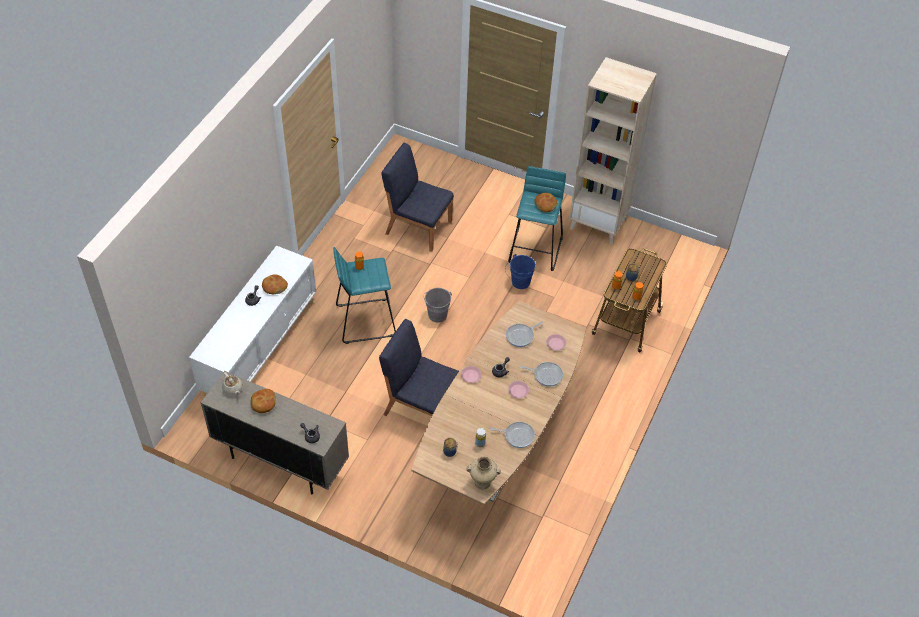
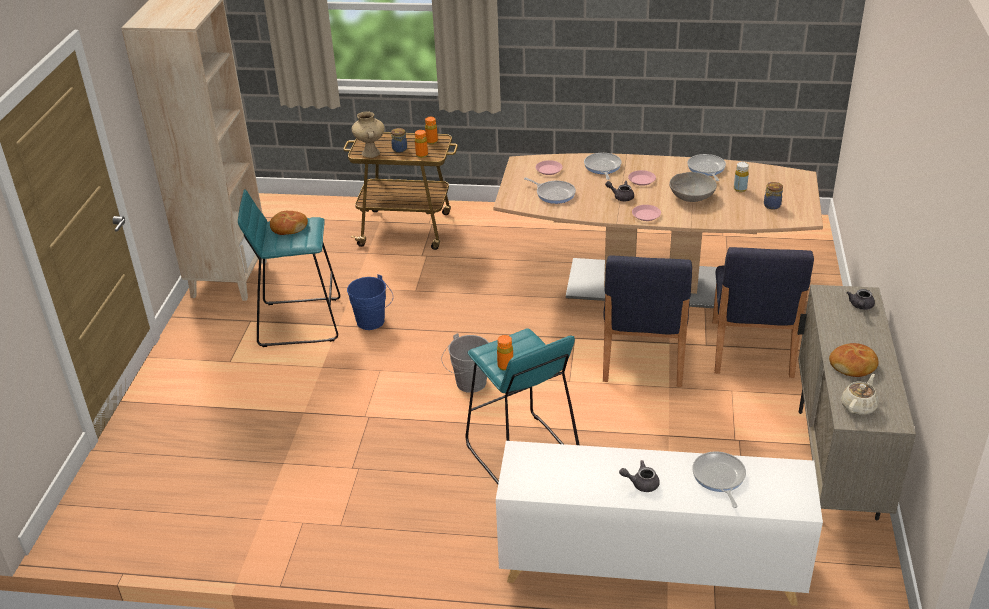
camera: 105 degrees left, 15 degrees down
(239, 330) = (719, 478): none -> frying pan
(274, 287) = (596, 466): bread -> none
(418, 227) = (287, 452): blue chair -> blue chair (751, 349)
(483, 410) = (691, 196): none -> grey bowl
(483, 482) = (789, 177): beige vase -> beige vase (370, 153)

